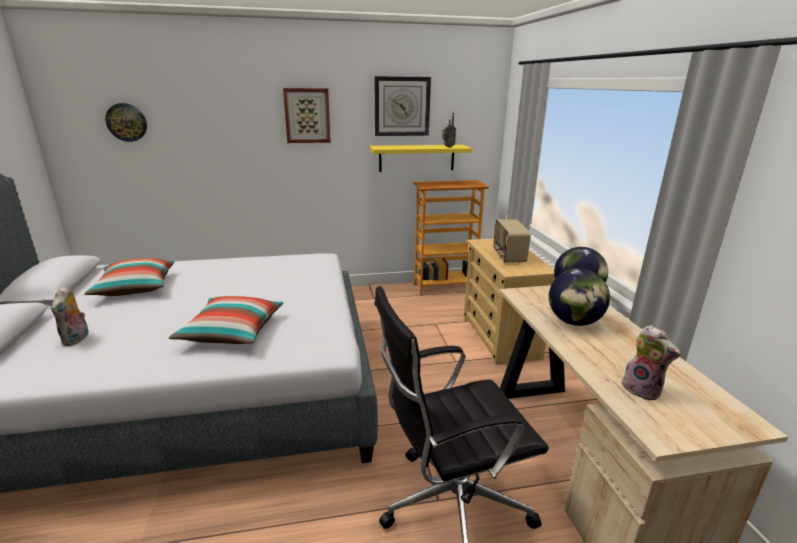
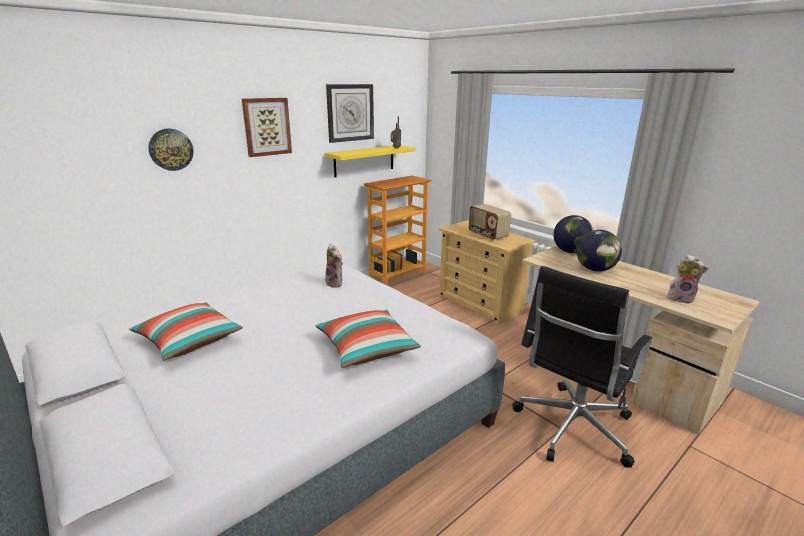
camera: 30 degrees left, 0 degrees up
(77, 339) = (217, 405): plush toy -> plush toy (335, 283)
(126, 122) = (54, 148): wall clock -> wall clock (171, 149)

